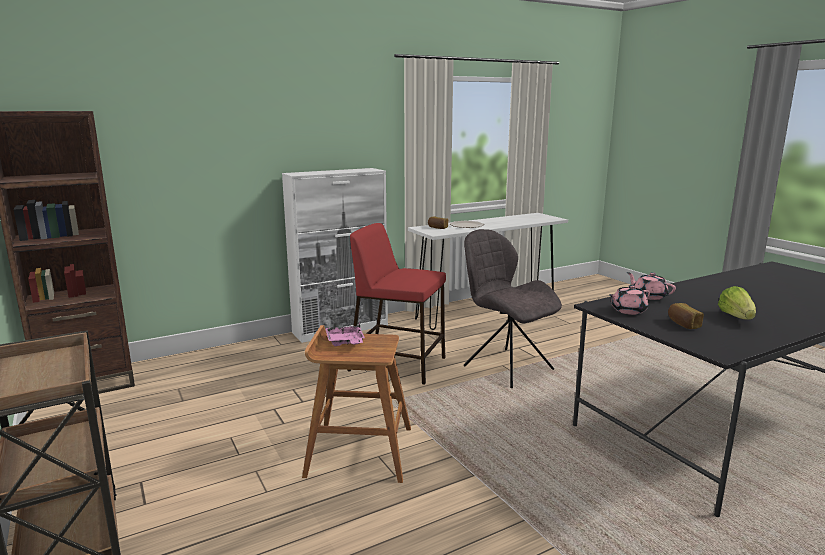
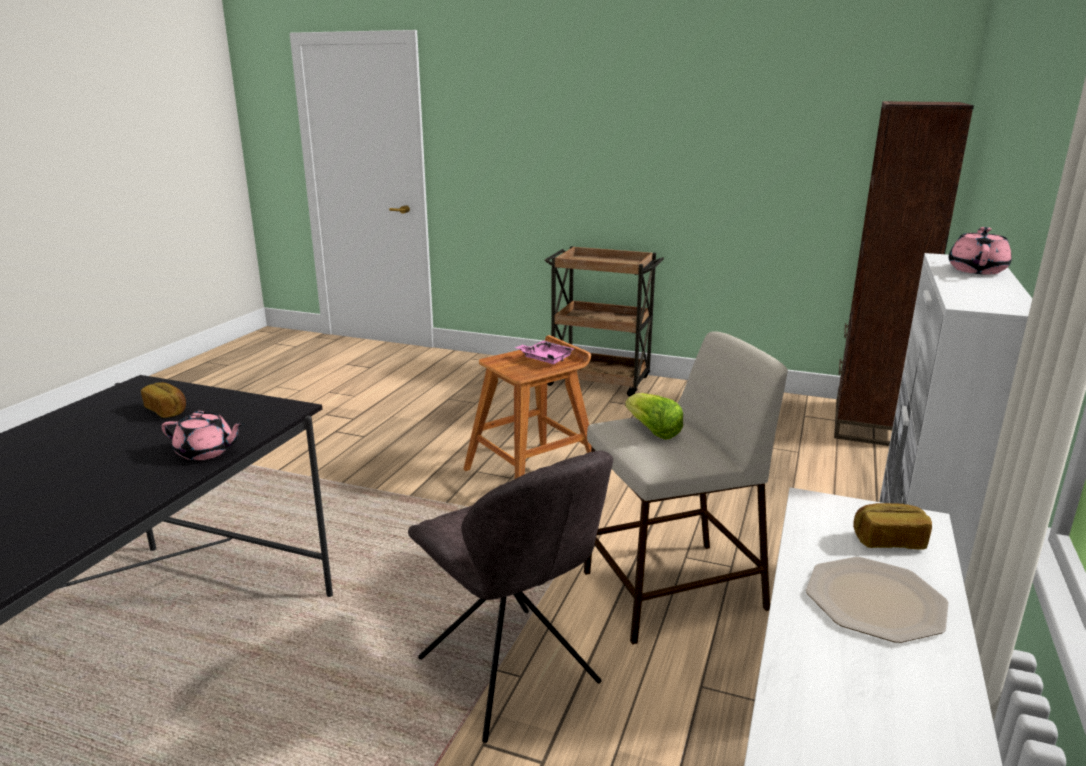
camera: 140 degrees right, 5 degrees up
(399, 364) = (671, 591): red stool -> beige stool
(506, 366) = (511, 675): grey chair -> grey chair turned 45 degrees clockwise
(627, 311) = (242, 412): pink teapot -> pink teapot (977, 270)
(736, 317) = (75, 444): lettuce -> lettuce (653, 431)

